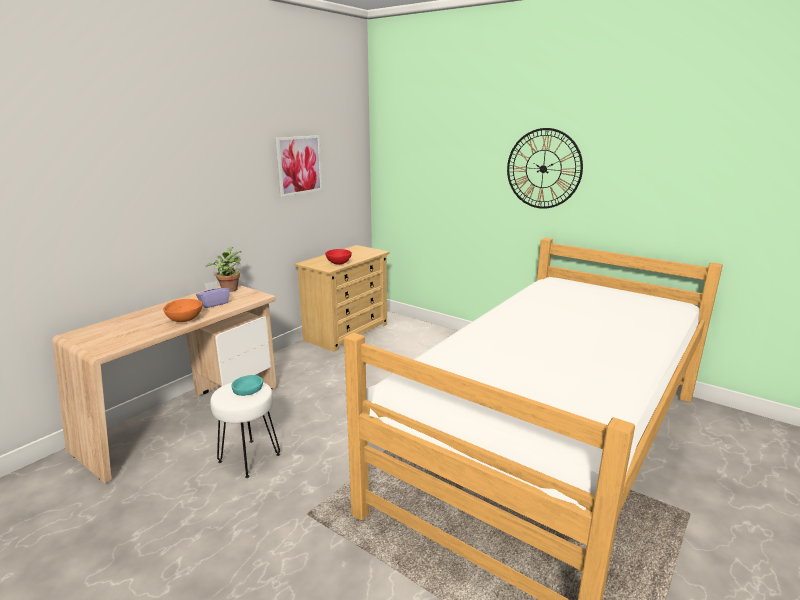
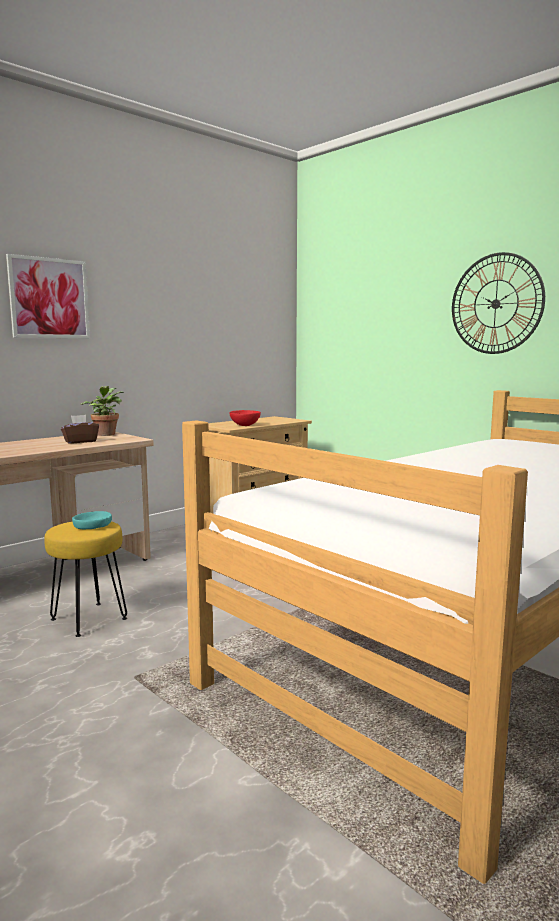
camera: 10 degrees right, 10 degrees down
(184, 320) = (39, 449): orange bowl -> none
(214, 304) = (80, 441): purple tissue box -> brown tissue box
(249, 458) = (88, 619): white stool -> yellow stool
(299, 165) = (206, 310): picture -> picture (49, 298)

